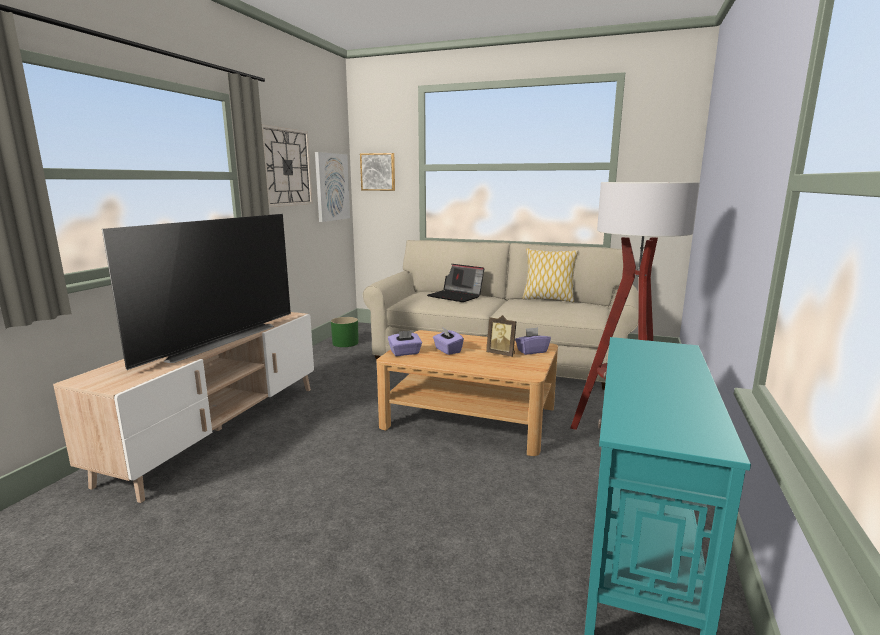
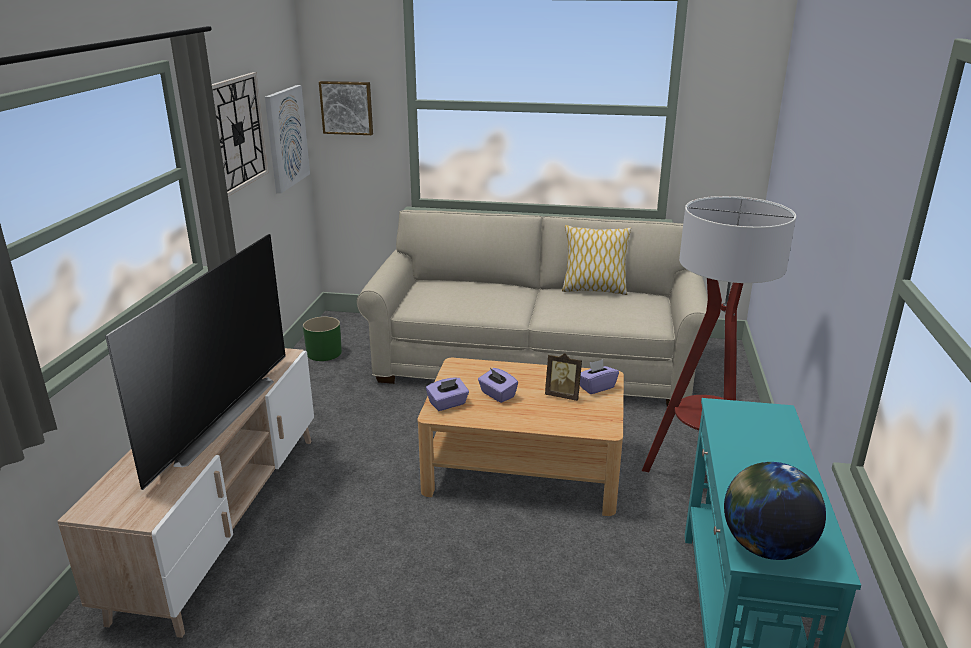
camera: 10 degrees left, 10 degrees up
(456, 296) = (476, 291): laptop -> none
(644, 427) = (765, 546): none -> globe

